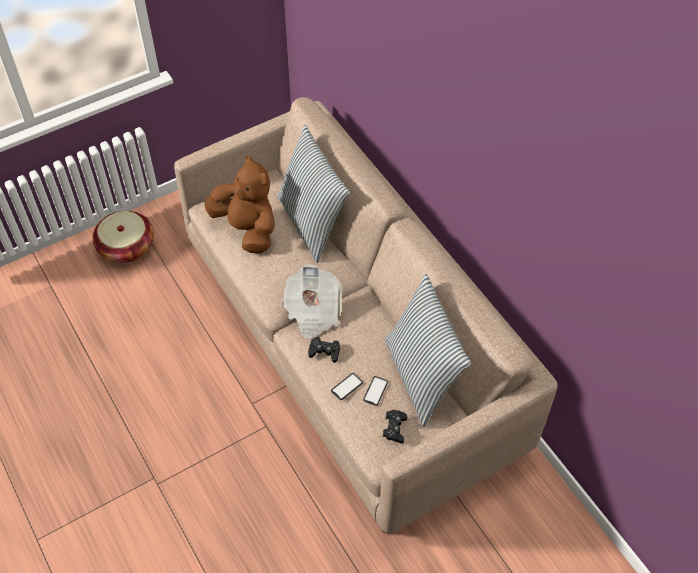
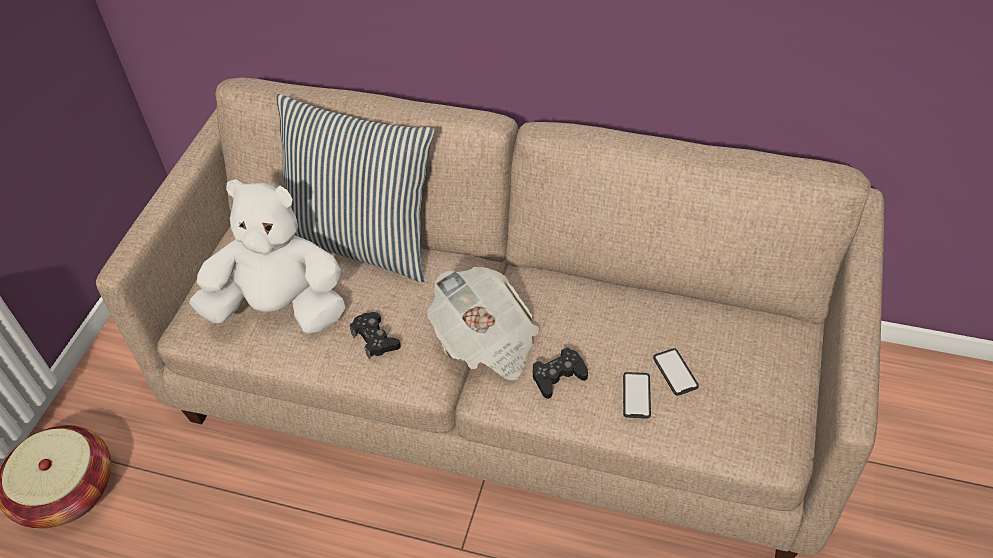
camera: 40 degrees left, 5 degrees down
(247, 229) = (281, 308): brown plush toy -> white plush toy
(394, 428) = (750, 397): black game controller -> black game controller (375, 339)
(421, 376) = (702, 314): pillow -> none

